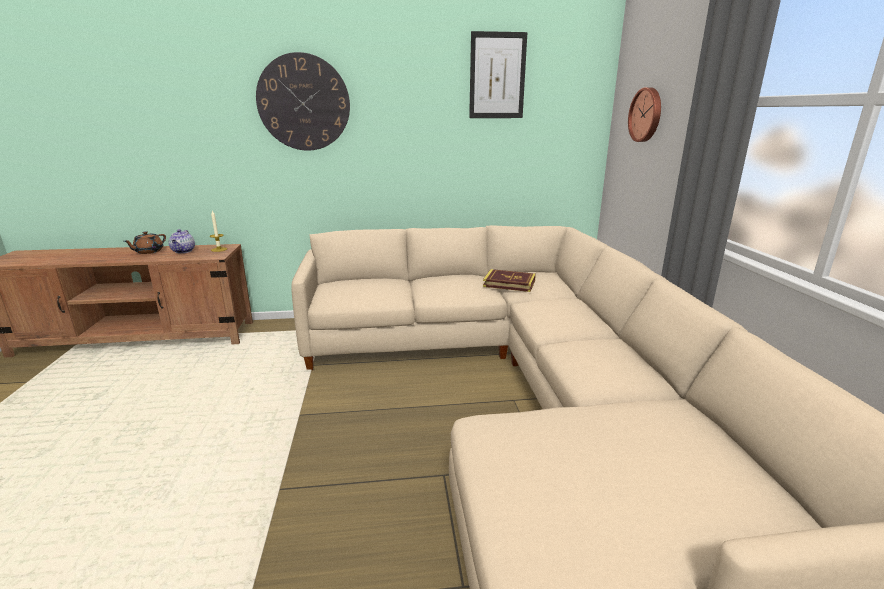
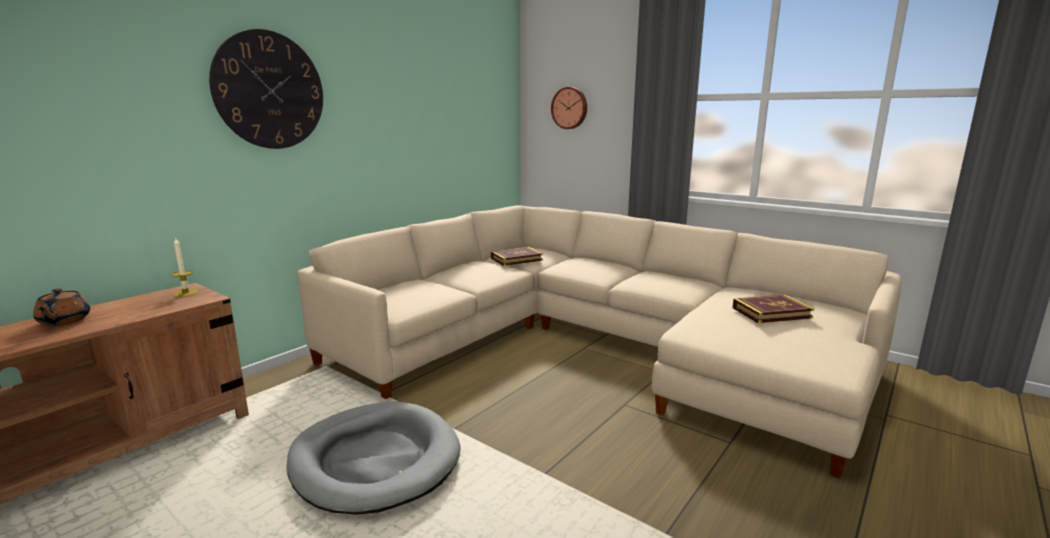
camera: 45 degrees left, 5 degrees down
(183, 251) = (131, 307): teapot -> none
(231, 409) = (375, 460): none -> grey dog bed
(497, 76) = (446, 71): picture -> none
(628, 460) = (771, 313): none -> book

